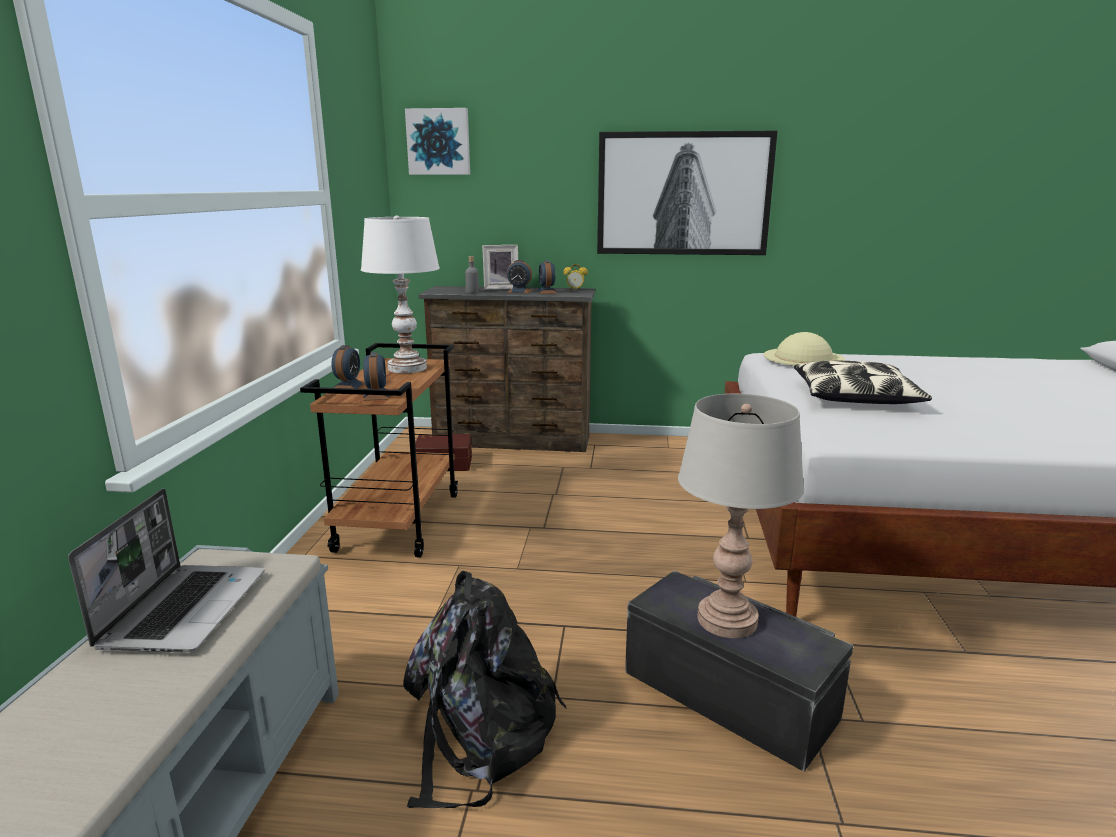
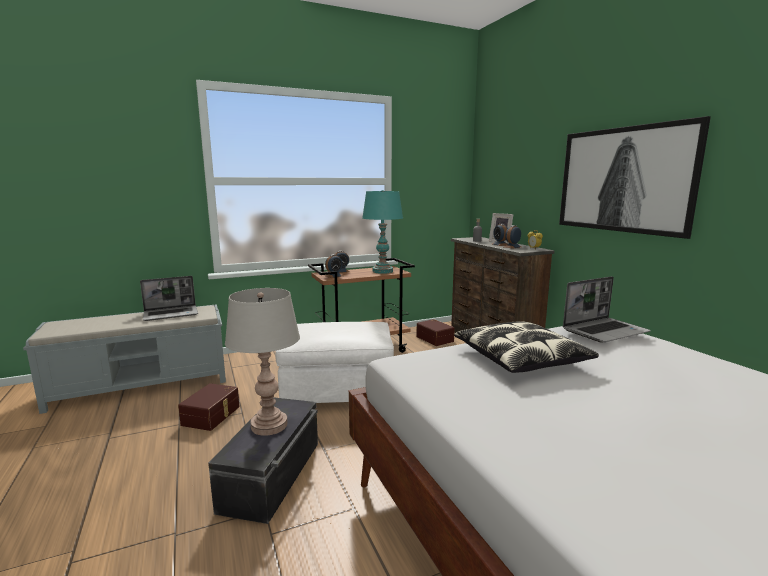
camera: 60 degrees right, 5 degrees down
(407, 368) = (382, 271): white table lamp -> turquoise table lamp
(439, 142) = (491, 149): picture -> none
(479, 734) = (212, 416): black backpack -> brown storage box
(521, 579) = (338, 390): none -> white ottoman
(803, 357) = (605, 331): beige hat -> laptop

